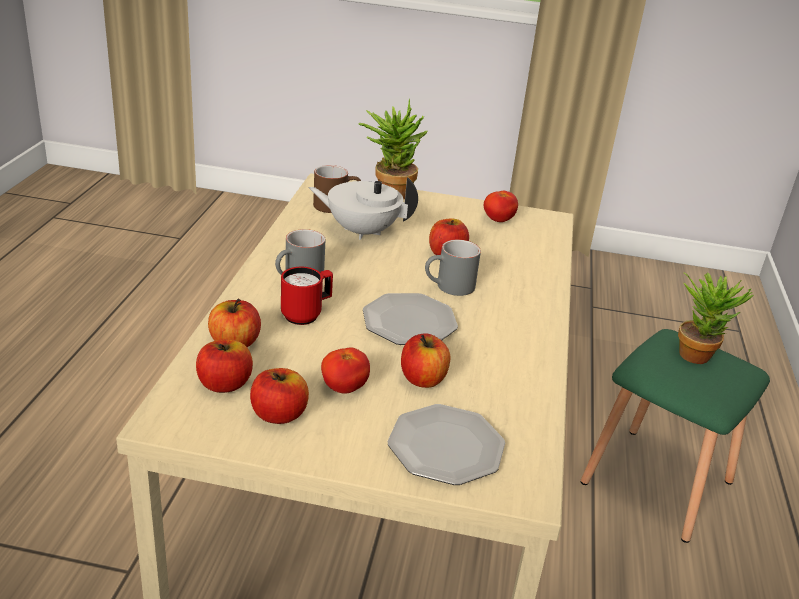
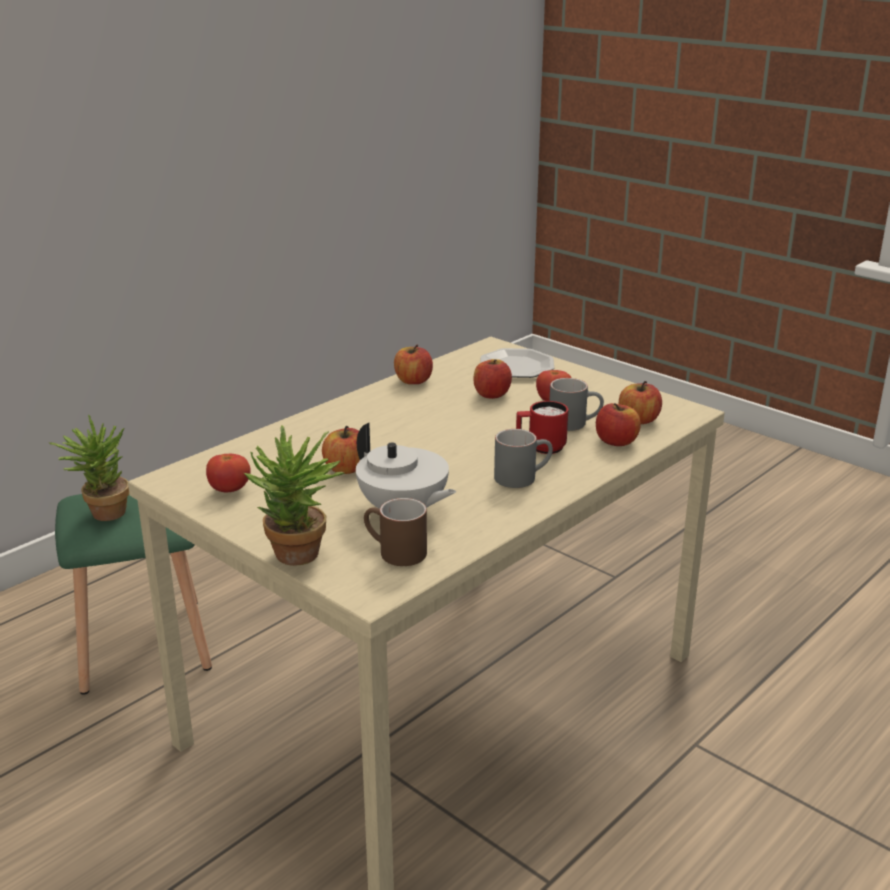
camera: 145 degrees left, 5 degrees down
(279, 414) = (610, 399): apple -> apple (413, 381)
(410, 323) = (459, 425): plate -> none
(449, 287) = (389, 441): grey mug -> grey mug (574, 423)

